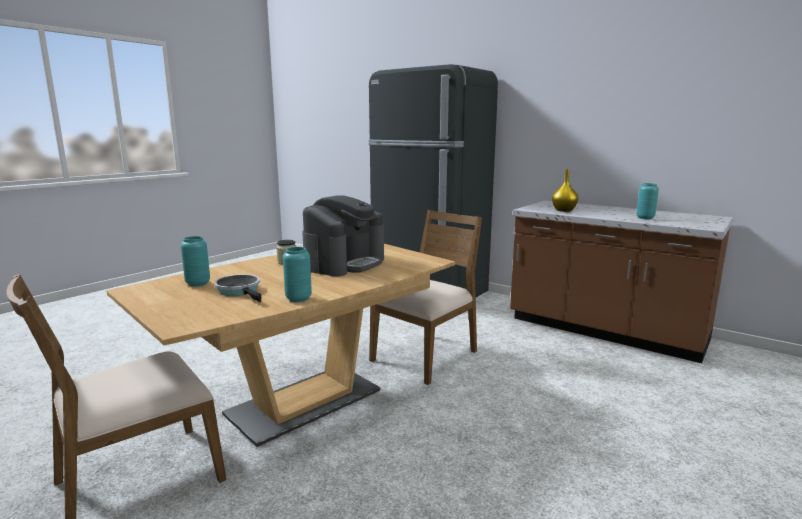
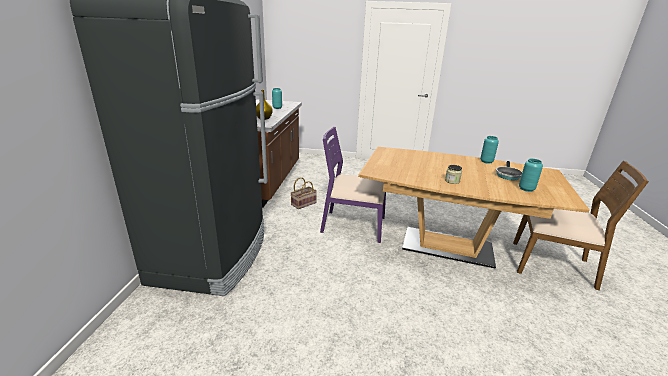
camera: 120 degrees left, 10 degrees up
(345, 263) = (426, 166): coffee machine -> none
(426, 356) = (352, 225): brown chair -> purple chair
(513, 341) = (304, 203): none -> basket

